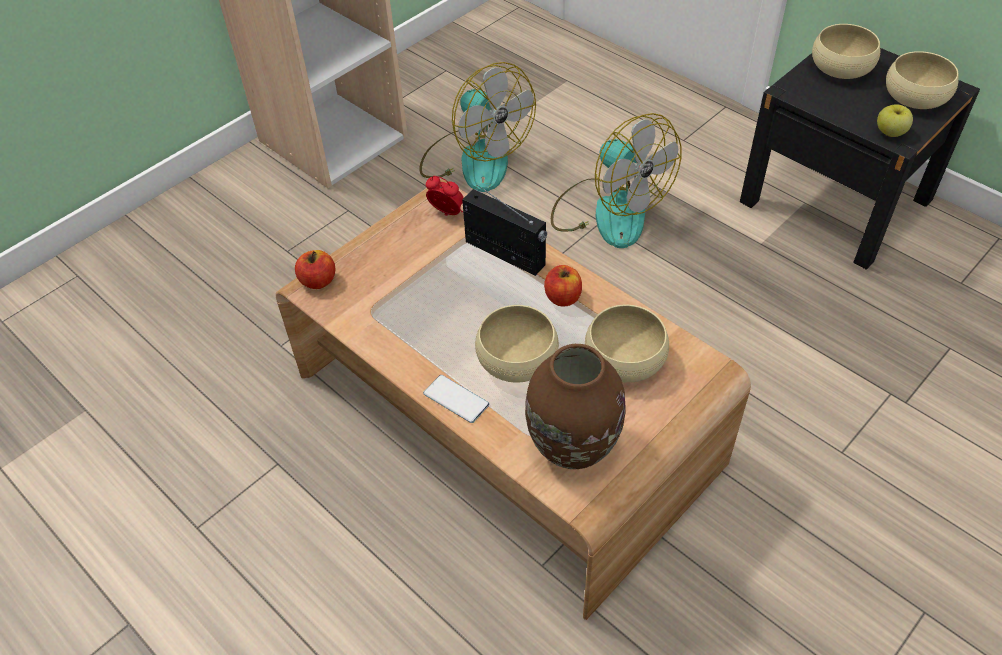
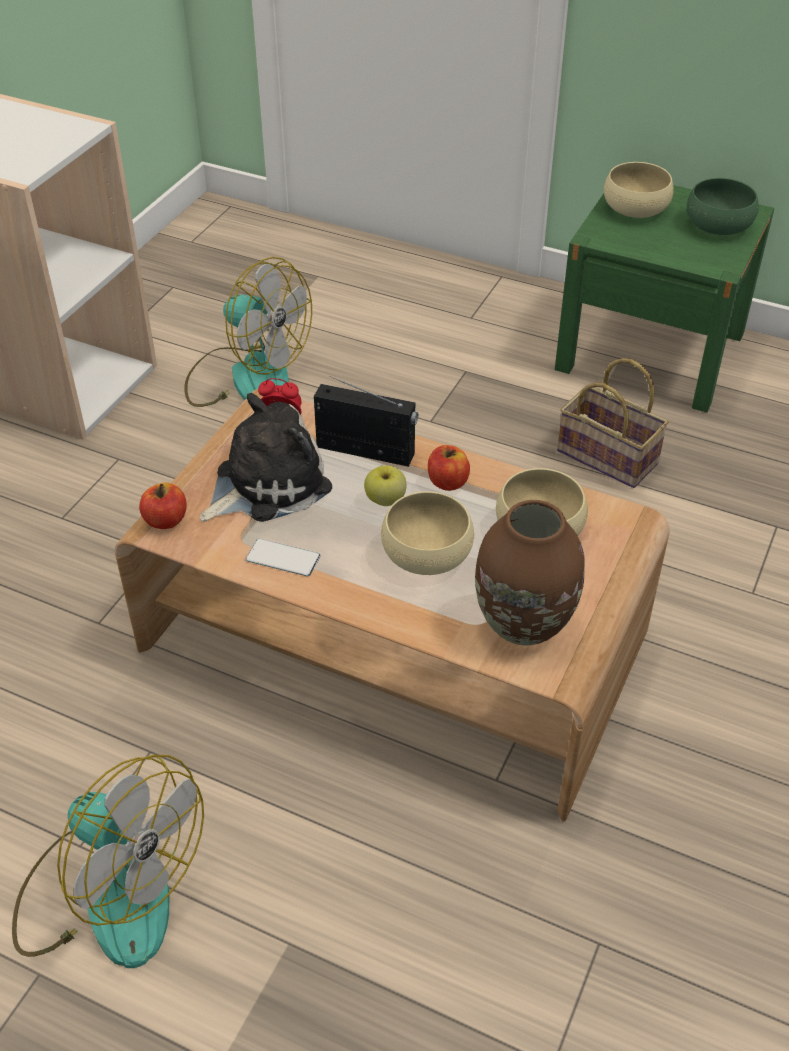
camera: 20 degrees left, 5 degrees down
(410, 266) = (266, 483): none -> plush toy
(456, 399) = (379, 606): phone -> phone (283, 558)
(608, 211) = (420, 405): fan -> fan (109, 892)
(758, 293) = (610, 457): none -> basket
(835, 201) = (650, 351): black nightstand -> green nightstand
(890, 133) = (709, 262): apple -> apple (385, 500)
(915, 97) = (718, 224): beige bowl -> green bowl

